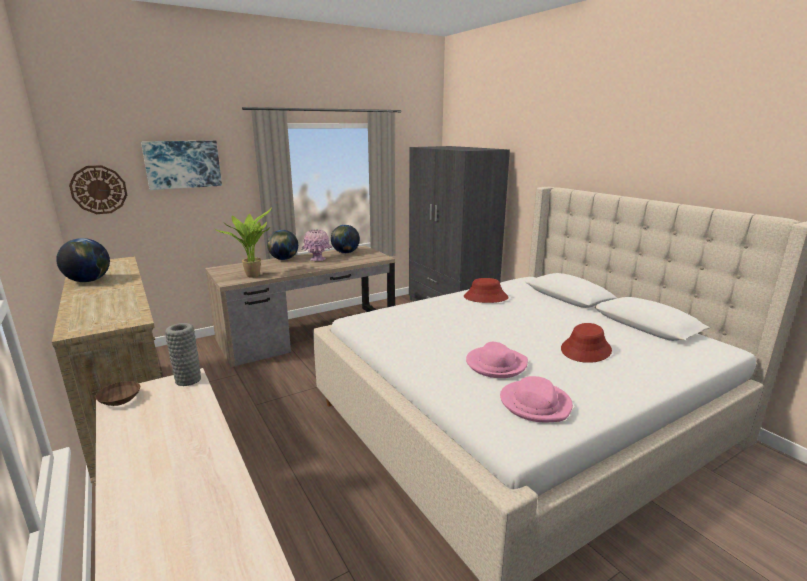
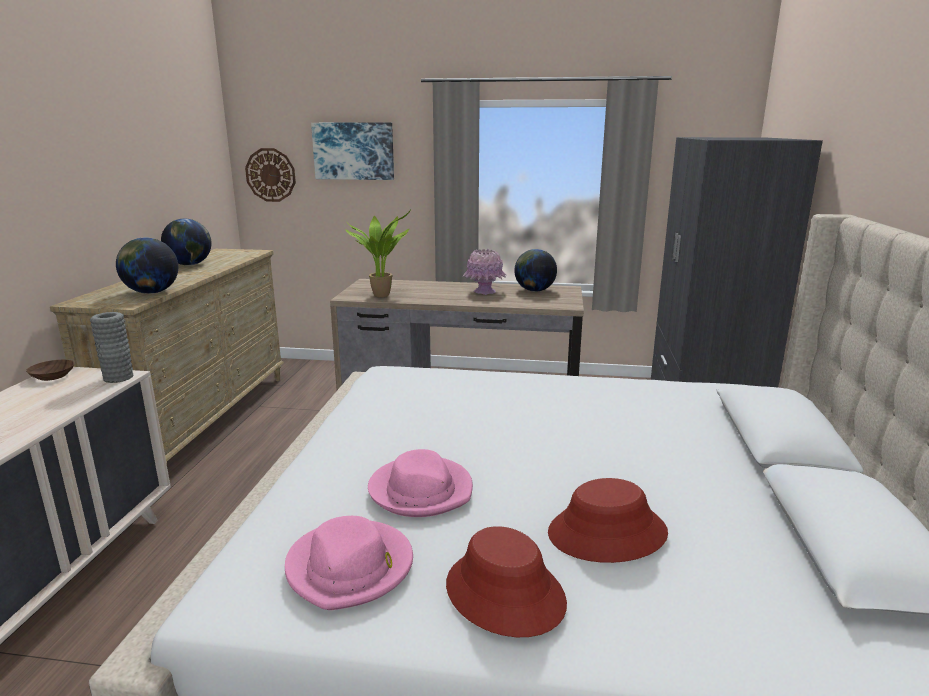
camera: 40 degrees right, 0 degrees up
(284, 259) = (449, 284): globe -> globe (151, 292)
(485, 297) = (613, 396): red hat -> red hat (504, 593)

